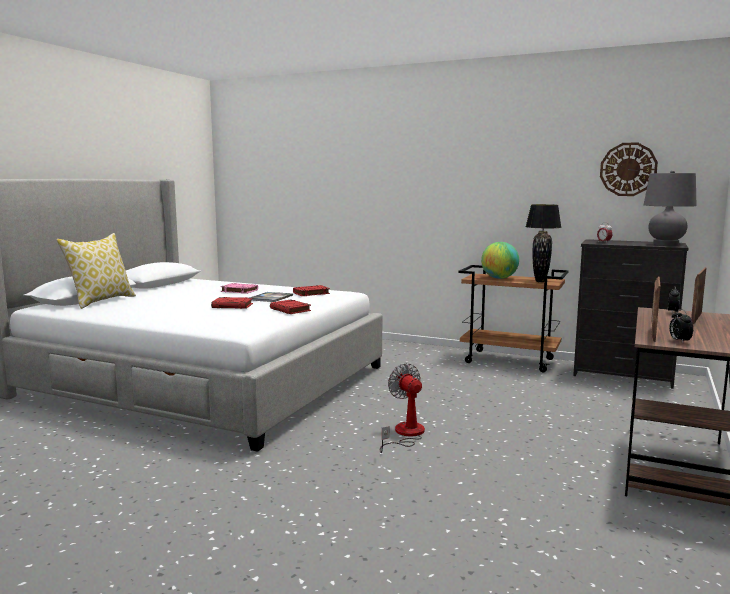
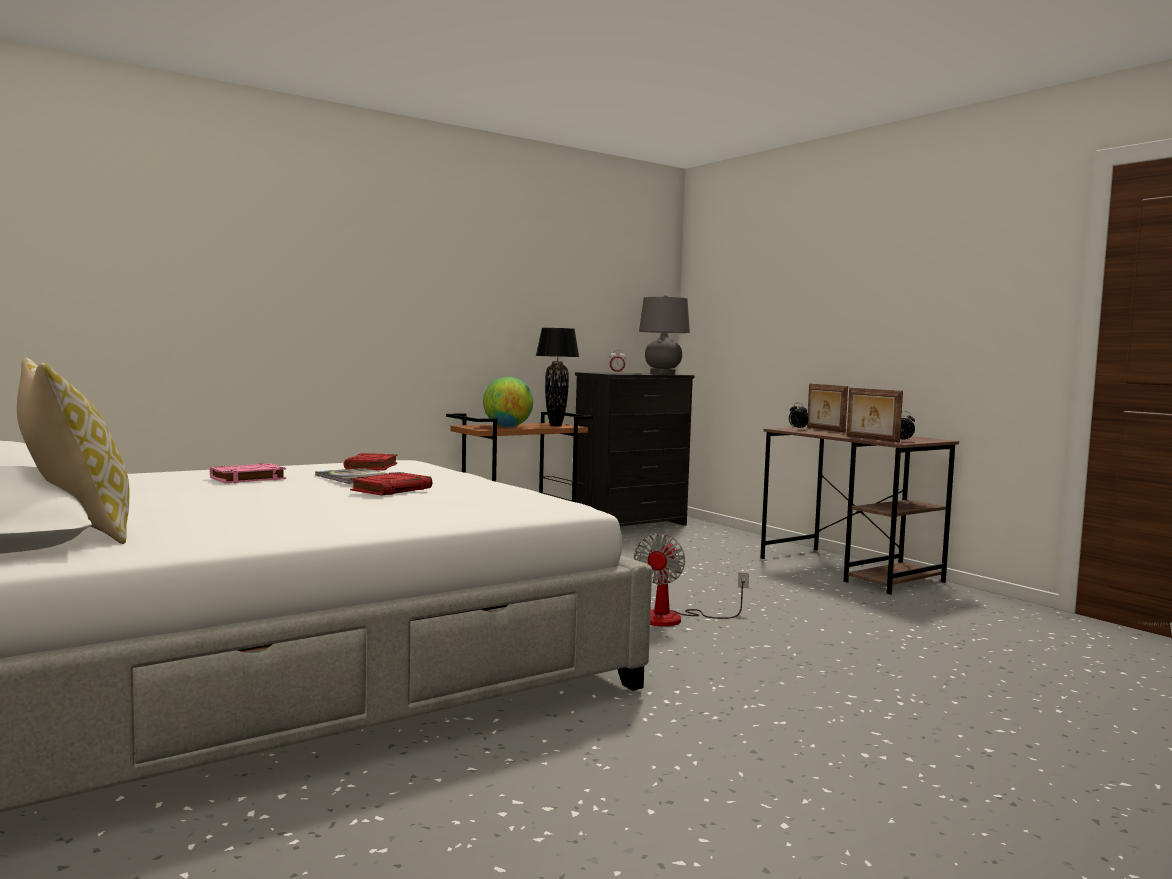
camera: 60 degrees left, 5 degrees down
(290, 310) = (476, 482): red book -> none
(405, 434) = (675, 619): fan -> fan turned 75 degrees counterclockwise
(628, 169) = (606, 291): wall clock -> none

